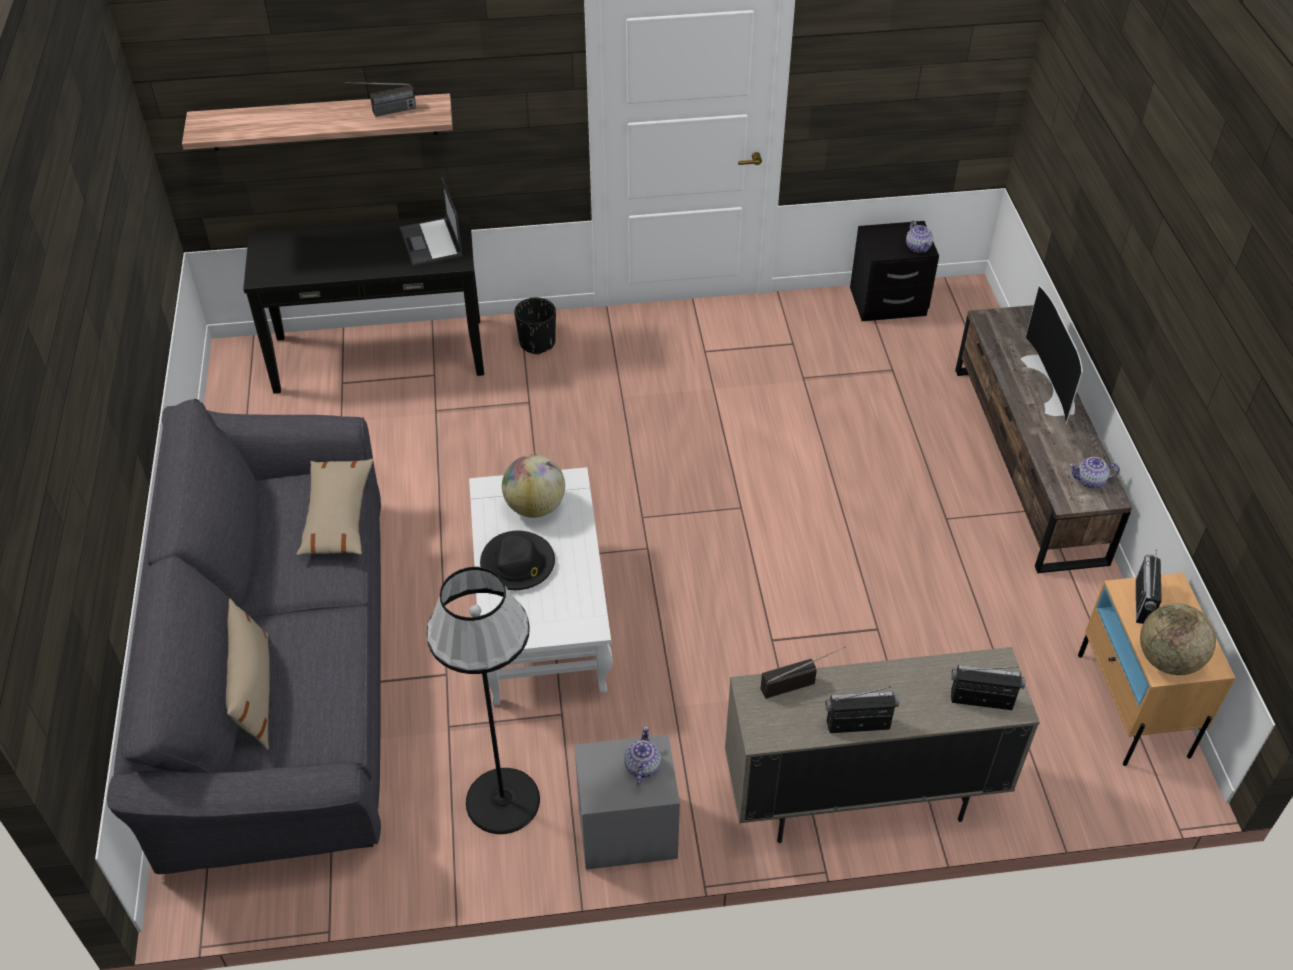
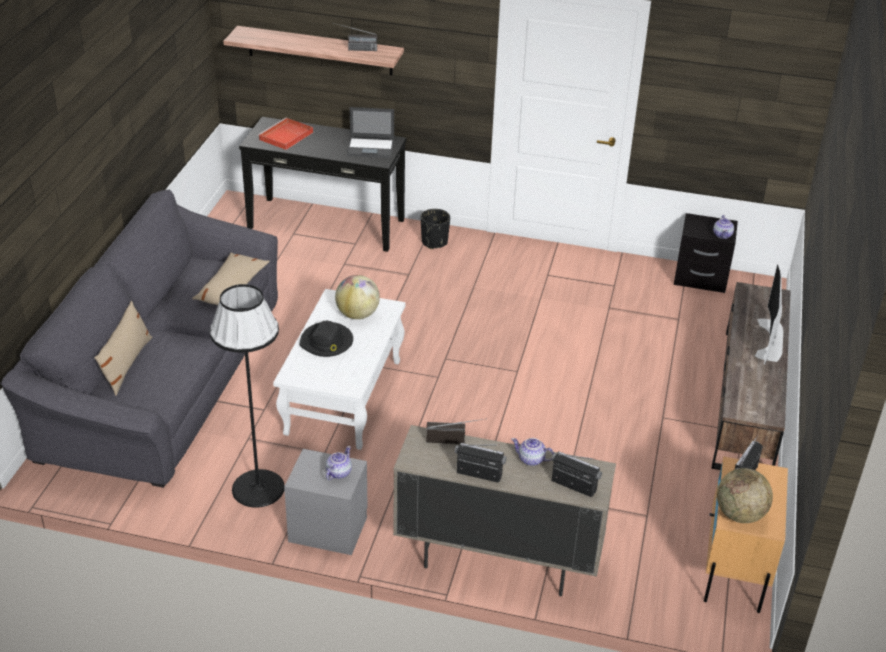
camera: 20 degrees right, 10 degrees down
(302, 255) = (285, 136): none -> red tray
(431, 243) = (371, 148): laptop -> laptop turned 90 degrees counterclockwise
(1090, 481) = (762, 404): teapot -> teapot (531, 459)

